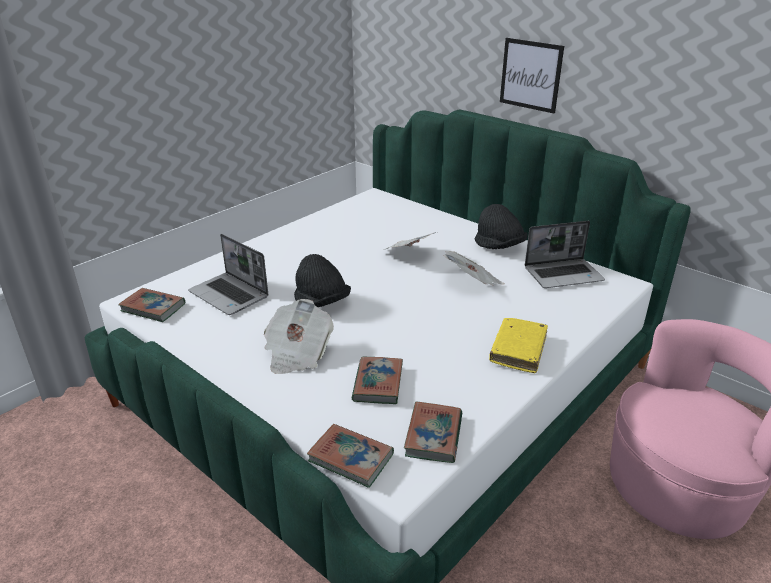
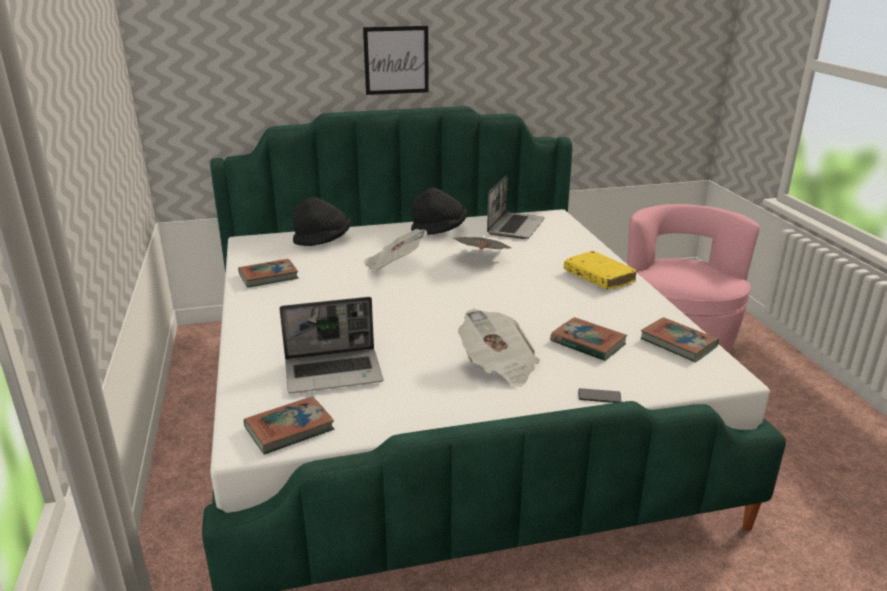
camera: 55 degrees left, 5 degrees down
(292, 416) = (599, 396): none -> phone
(321, 302) = (422, 328): black hat -> black hat (323, 241)
(351, 458) = (683, 384): book -> book (268, 276)

